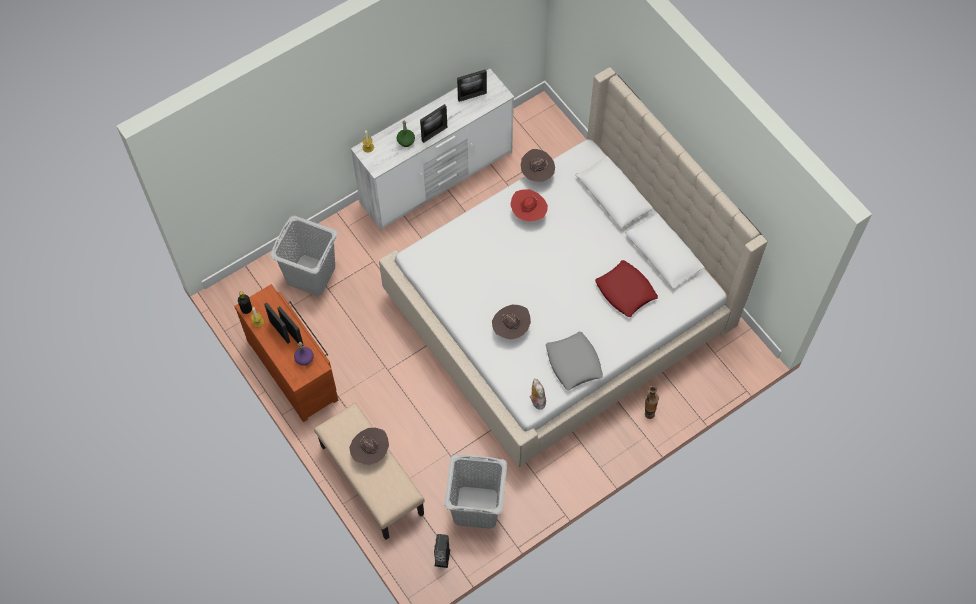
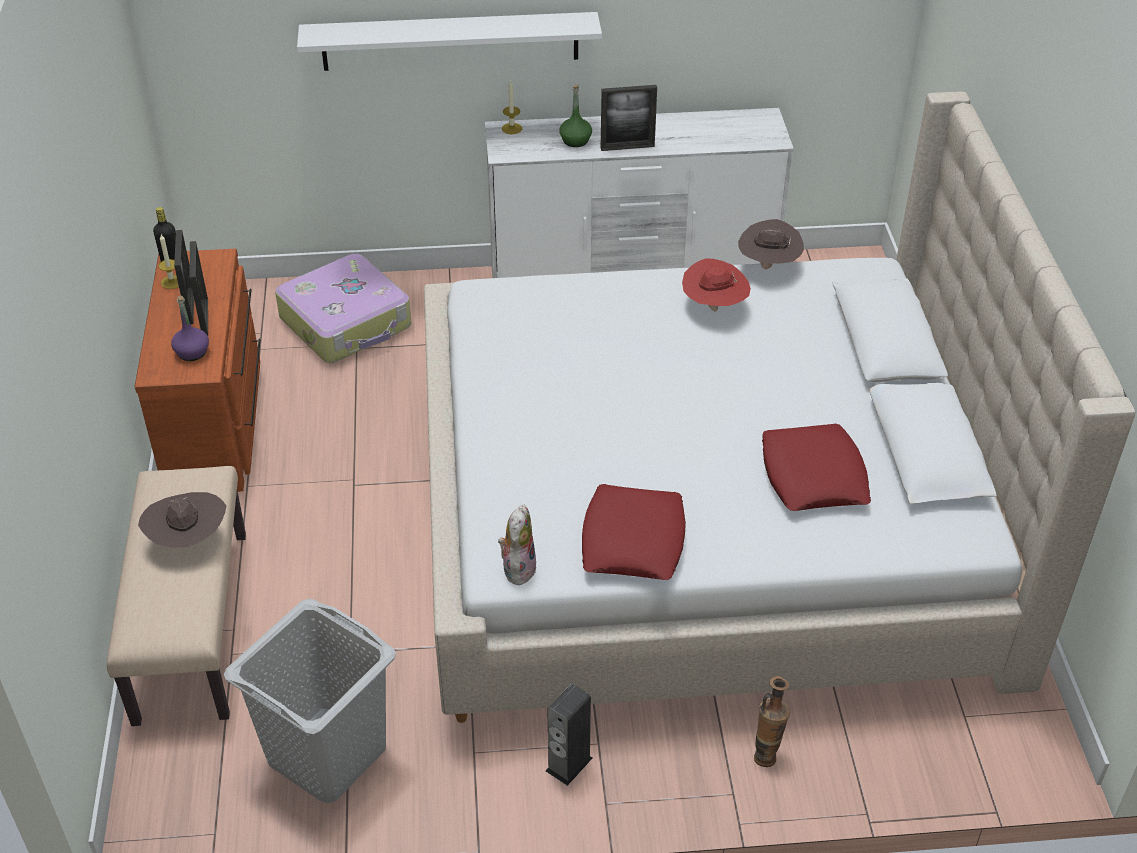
camera: 30 degrees right, 20 degrees down
(311, 274) = (347, 322): grey laundry basket -> suitcase
(329, 126) = (450, 41): none -> white shelf
(442, 557) = (199, 807): speaker -> speaker (569, 764)
(472, 96) = (724, 127): picture frame -> none
(511, 328) = (558, 444): brown hat -> none
(573, 363) = (632, 540): grey pillow -> red pillow

